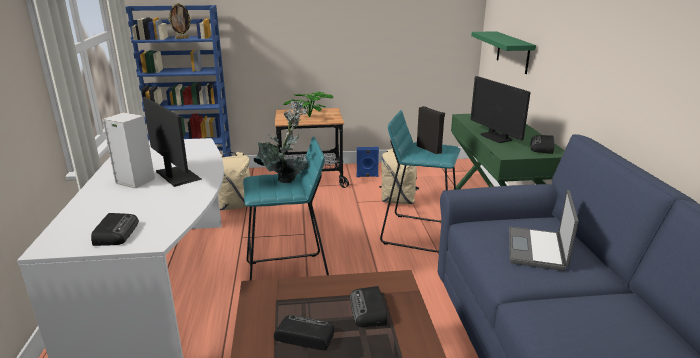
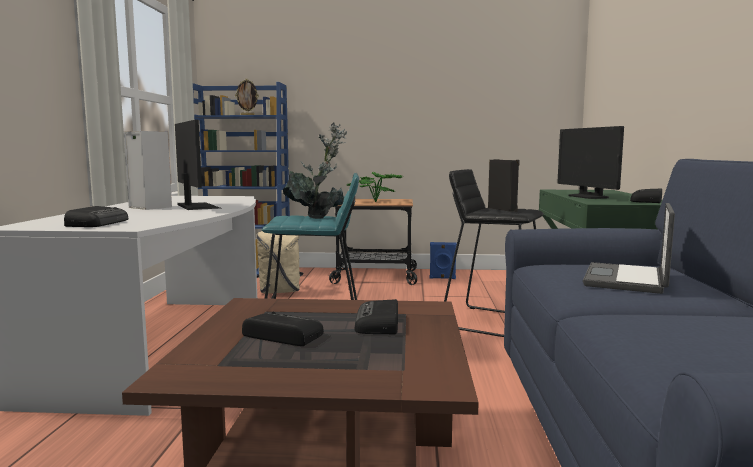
camera: 10 degrees right, 15 degrees down
(398, 201) = (474, 297): beige backpack -> none
(419, 233) = (492, 322): turquoise stool -> black stool
(513, 52) = (613, 120): green shelf -> none

